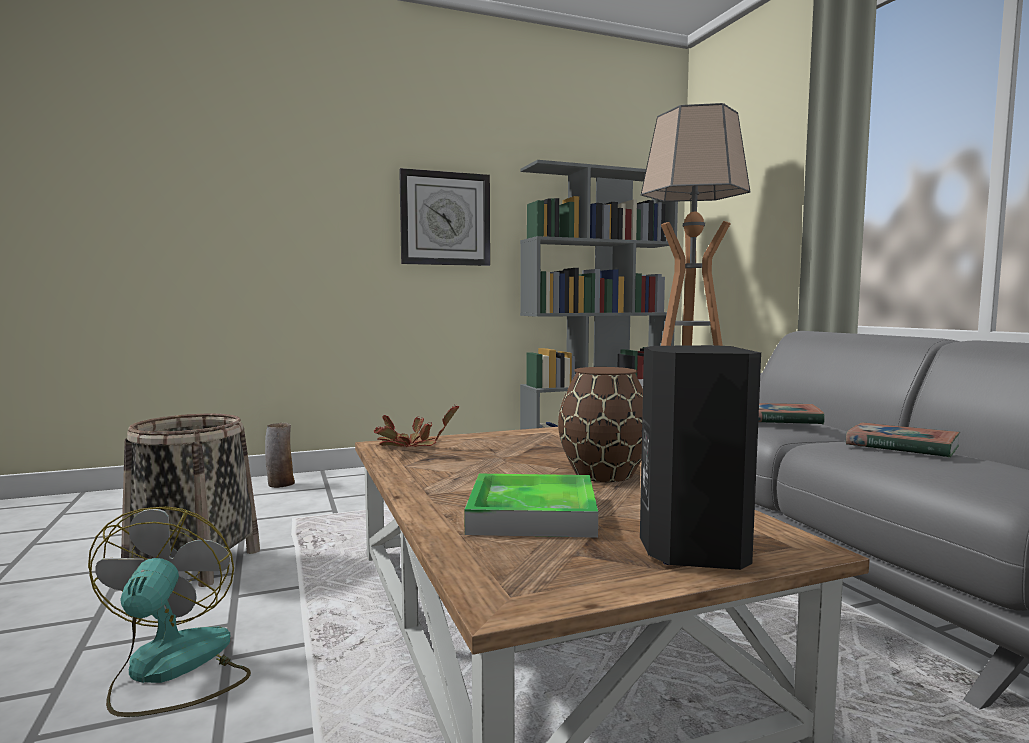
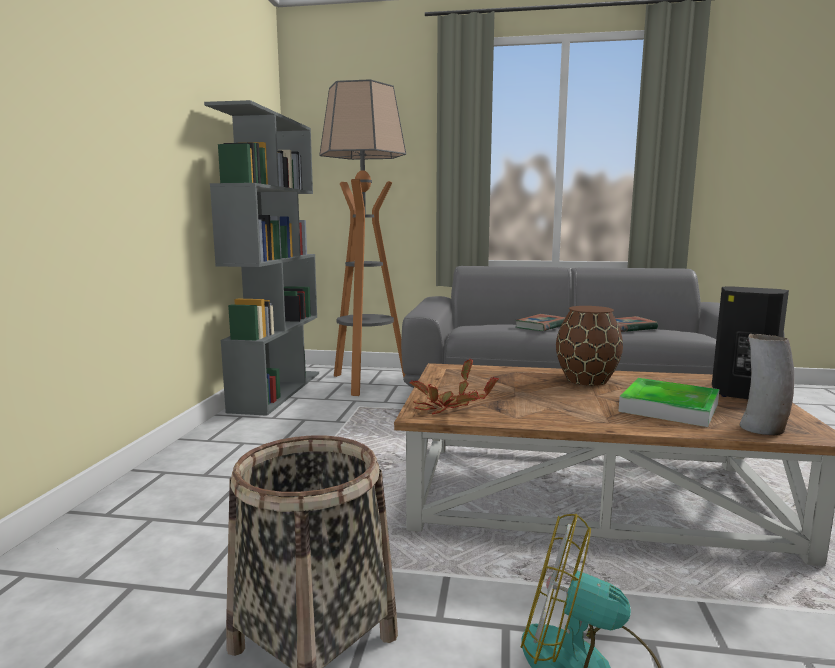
camera: 60 degrees left, 5 degrees up
(280, 484) = (76, 548): vase -> vase (762, 429)
(445, 219) = (150, 153): wall clock -> none

